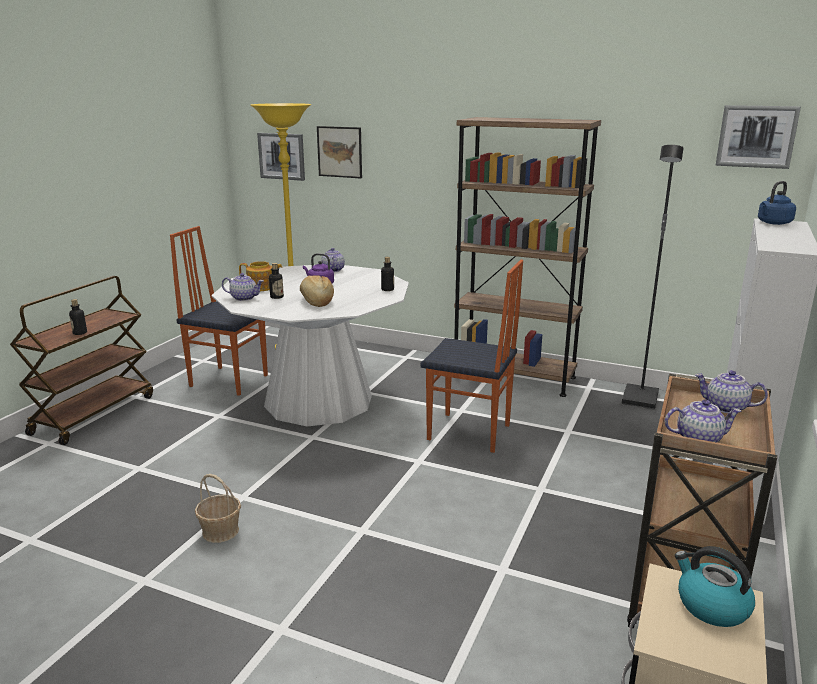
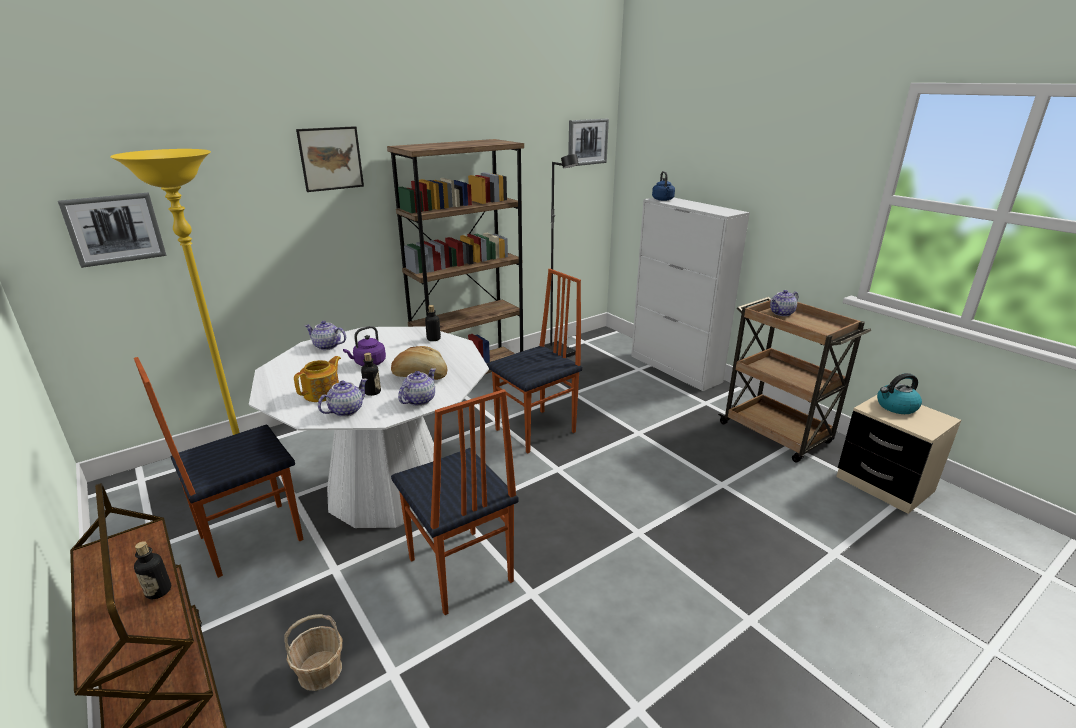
camera: 60 degrees left, 5 degrees up
(220, 531) = (584, 625): basket -> basket (320, 671)
(246, 459) = (459, 571): none -> chair
(340, 152) = (217, 207): picture -> picture (331, 159)
(699, 439) = (820, 331): teapot -> teapot (419, 400)

